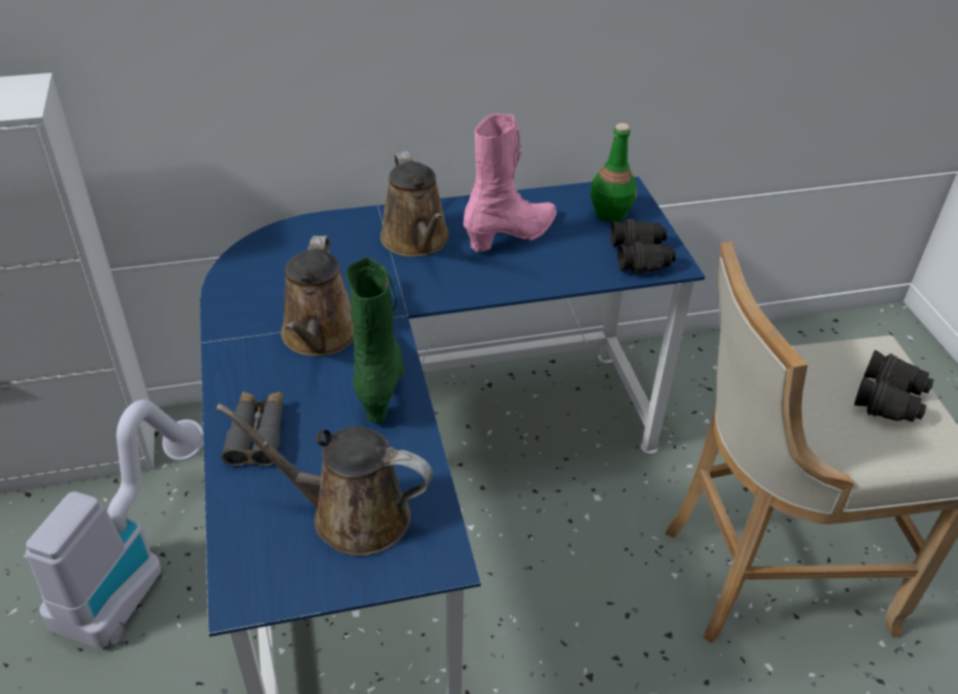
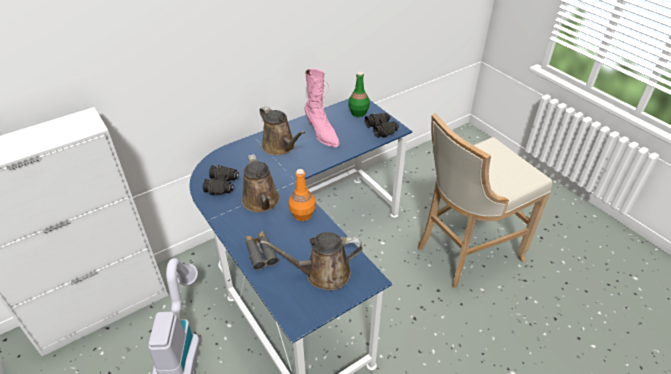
camera: 20 degrees left, 0 degrees up
(381, 383) = (302, 214): green boot -> orange bottle
(512, 236) = (322, 134): pink boot -> pink boot turned 120 degrees clockwise
(890, 399) = (505, 163): black binoculars -> black binoculars (222, 185)

